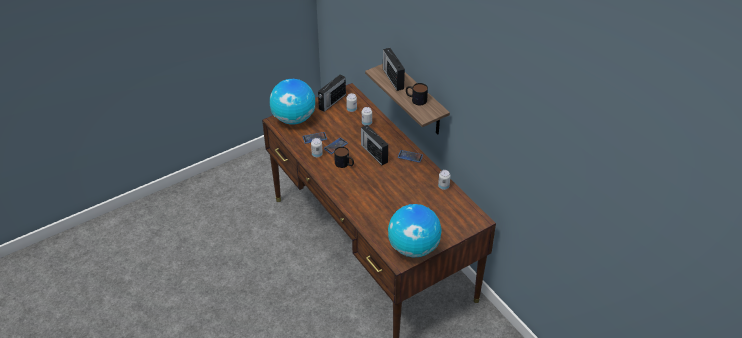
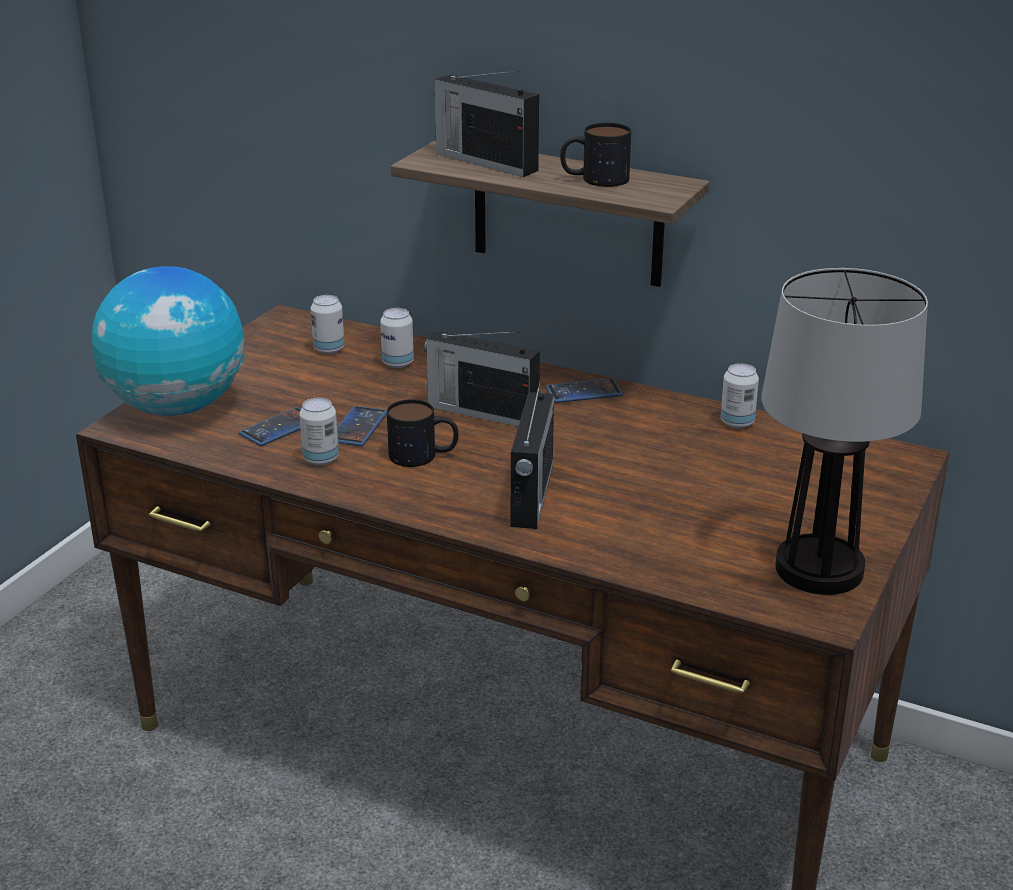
camera: 30 degrees left, 15 degrees down
(331, 102) = (258, 349): radio -> radio (531, 496)
(413, 248) = (821, 570): globe -> table lamp

